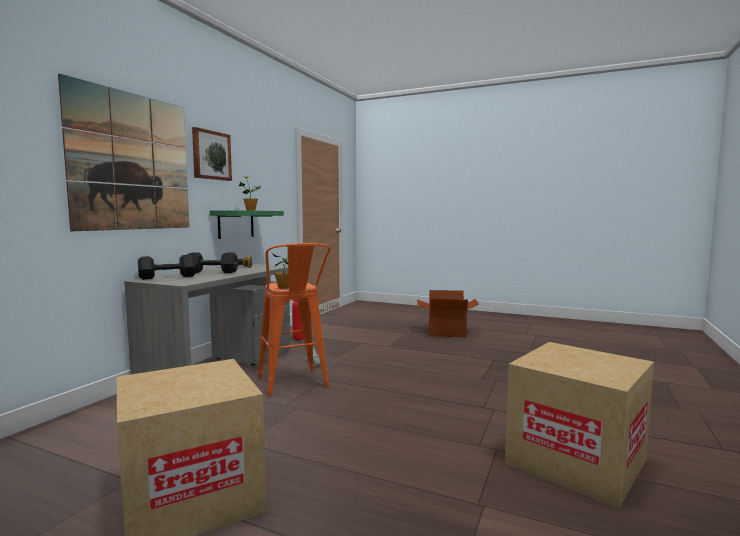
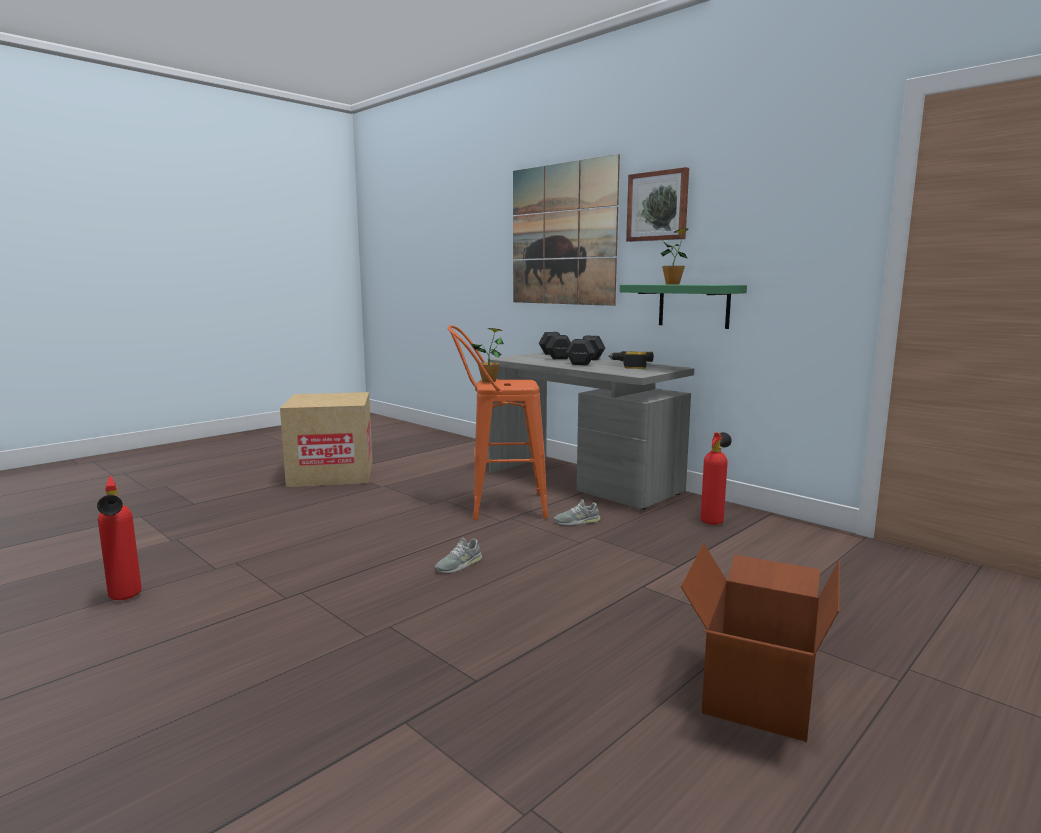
camera: 110 degrees right, 5 degrees up
(404, 378) = (458, 565): none -> grey shoe
(576, 461) = (125, 600): cardboard box -> fire extinguisher

